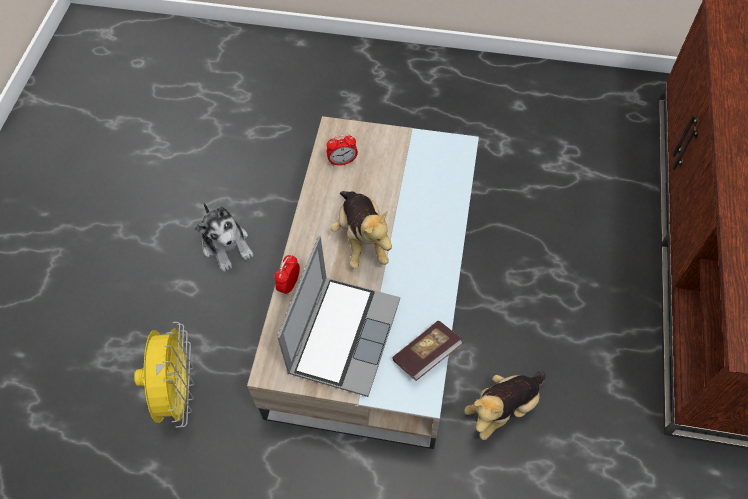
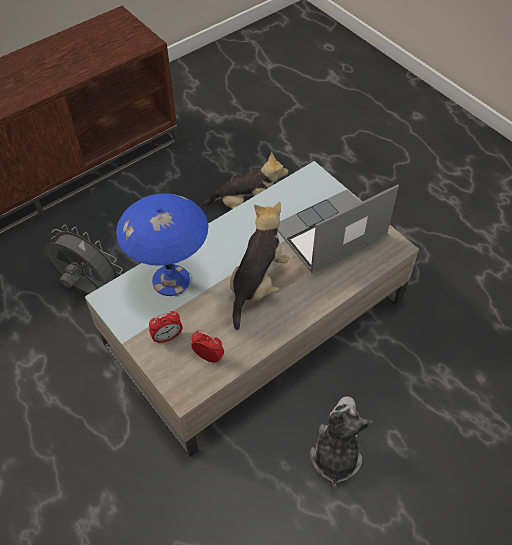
camera: 140 degrees left, 5 degrees down
(178, 393) = (453, 360): yellow fan -> none
(289, 284) = (339, 290): alarm clock -> alarm clock (167, 337)
(426, 355) = (289, 190): book -> none
(431, 191) = (171, 281): none -> blue table lamp
(533, 219) = (89, 290): none -> grey fan

